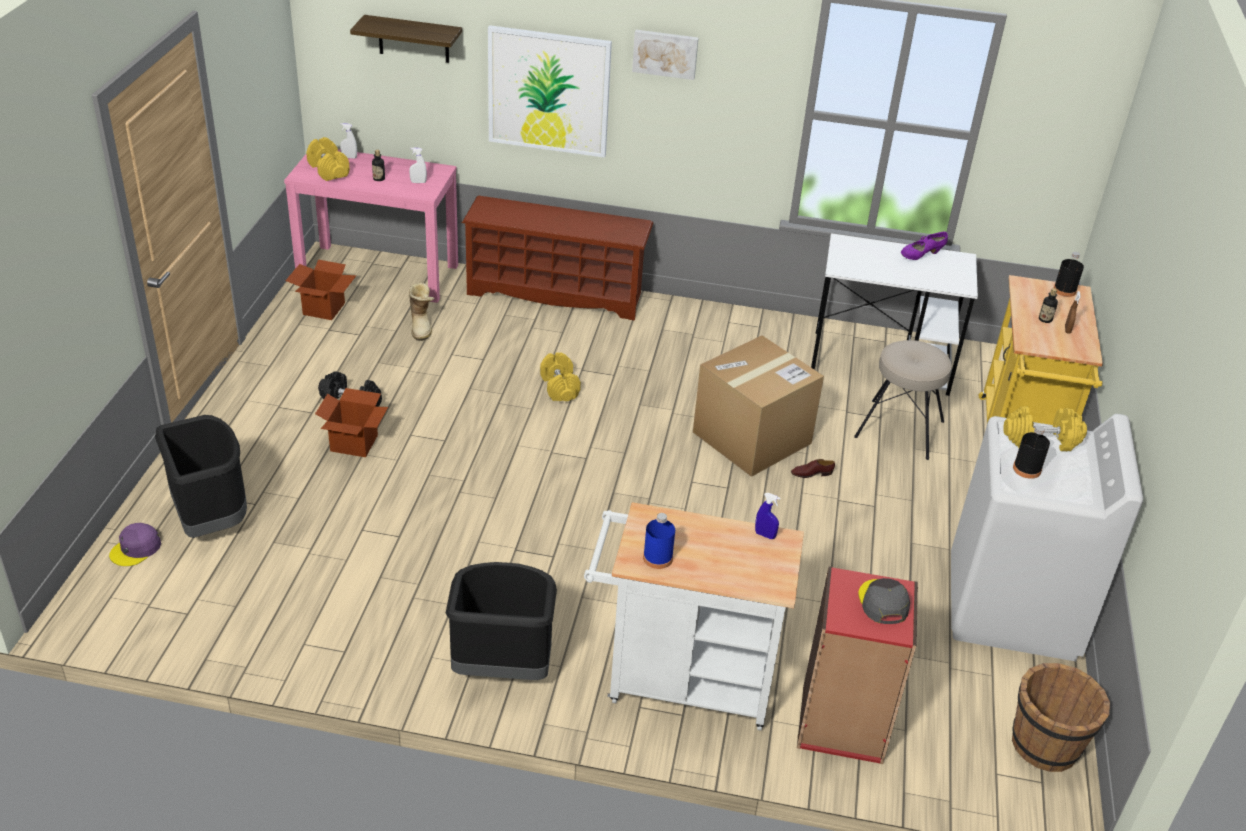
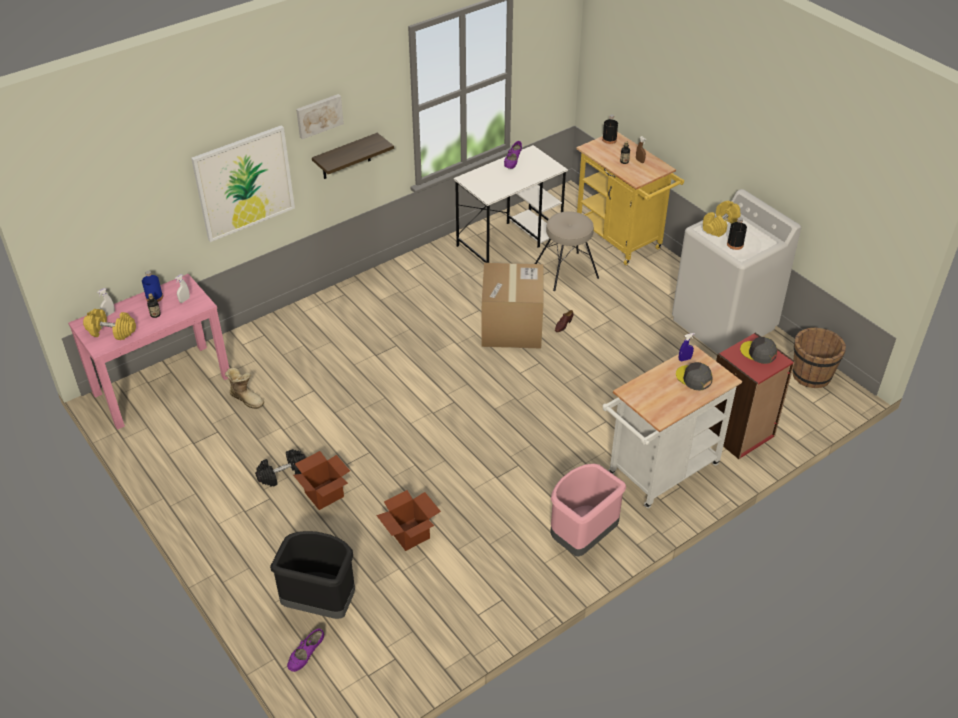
camera: 45 degrees left, 5 degrees up
(136, 549) = (306, 656): purple cap -> purple shoe
(323, 308) = (167, 433): cardboard box -> cardboard box (409, 534)
(413, 39) = (134, 197): shelf -> shelf (346, 157)
(502, 668) = (581, 538): black trash can -> pink trash can
(557, 293) = (291, 320): brown shoe rack -> none
(560, 387) = (380, 374): yellow dumbbell -> none
(657, 558) = (664, 407): blue bottle -> blue bottle (154, 297)
(741, 559) = (693, 378): none -> grey cap

